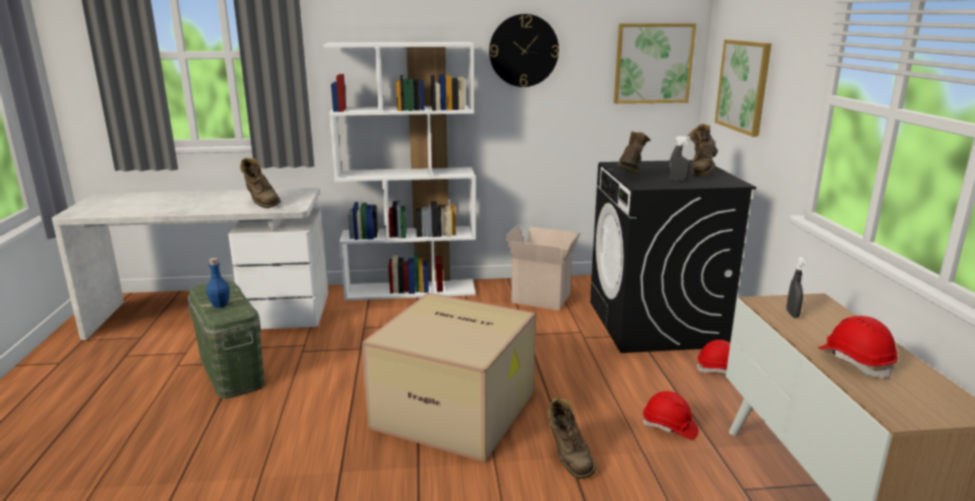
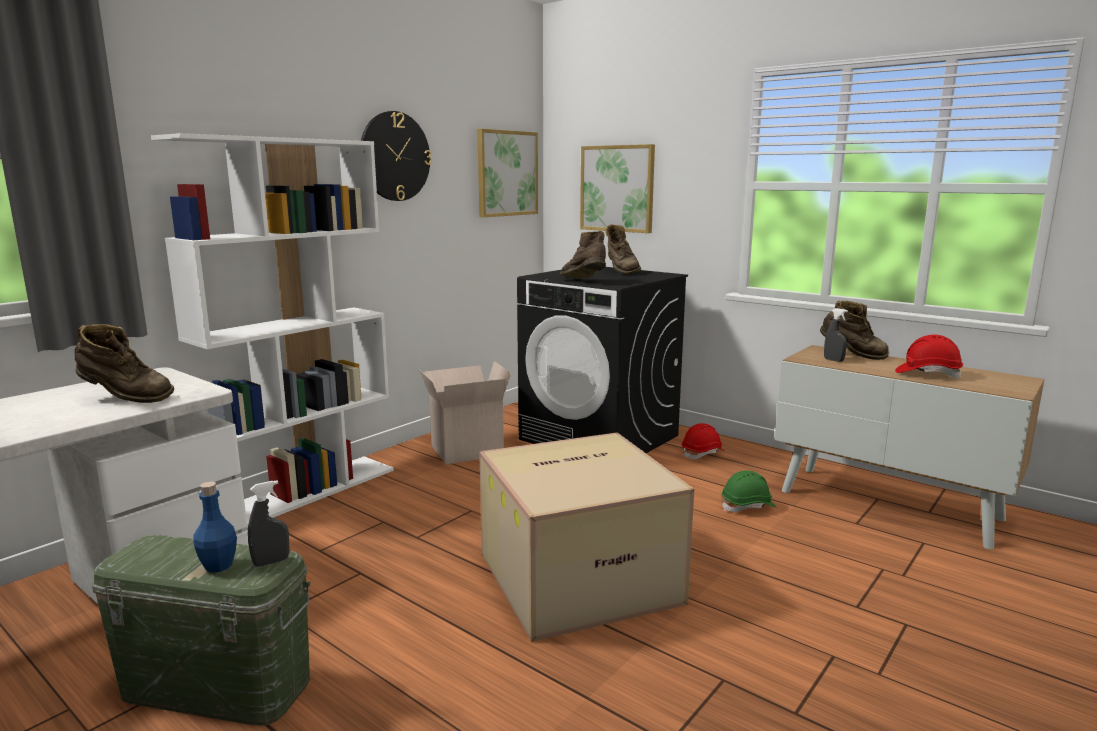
camera: 45 degrees left, 5 degrees down
(568, 458) = (734, 564): brown boot -> brown boot (852, 355)
(669, 427) = (748, 506): red hard hat -> green hard hat
(677, 180) = (626, 278): grey spray bottle -> grey spray bottle (271, 562)

